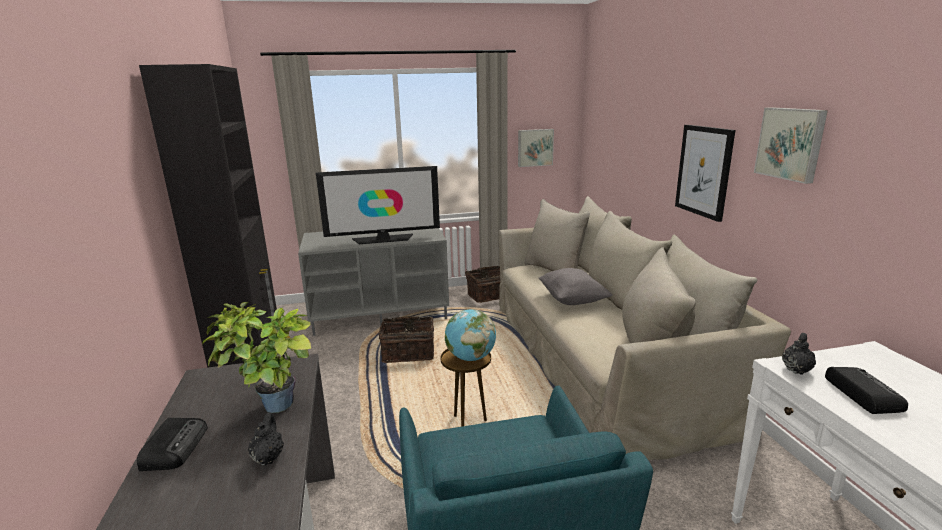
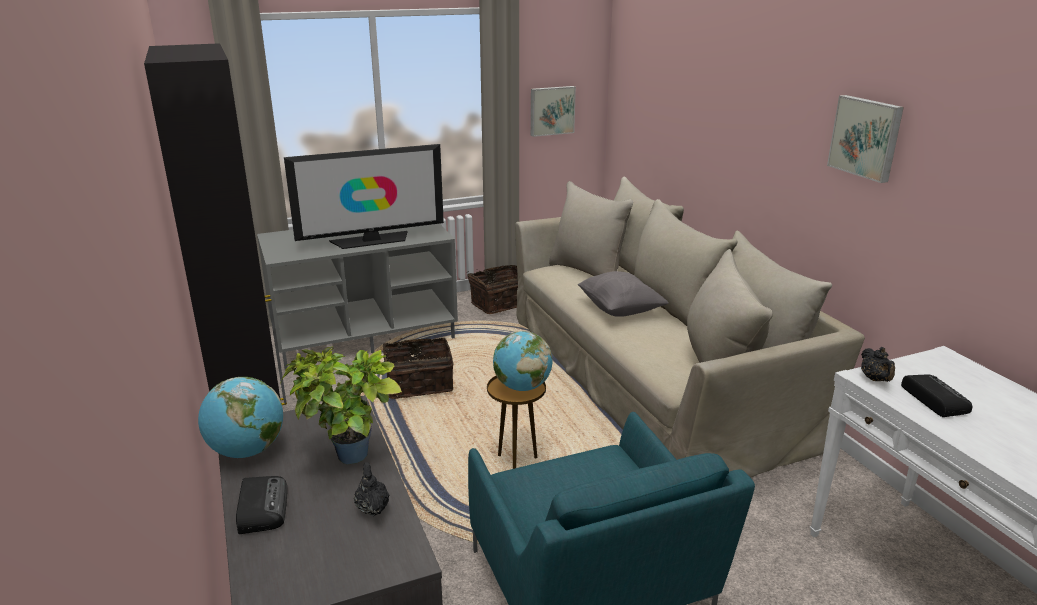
camera: 10 degrees left, 5 degrees up
(195, 394) = (247, 451): none -> globe
(704, 171) = (770, 157): picture -> none
(796, 369) = (875, 379): black teapot -> black teapot turned 150 degrees clockwise

